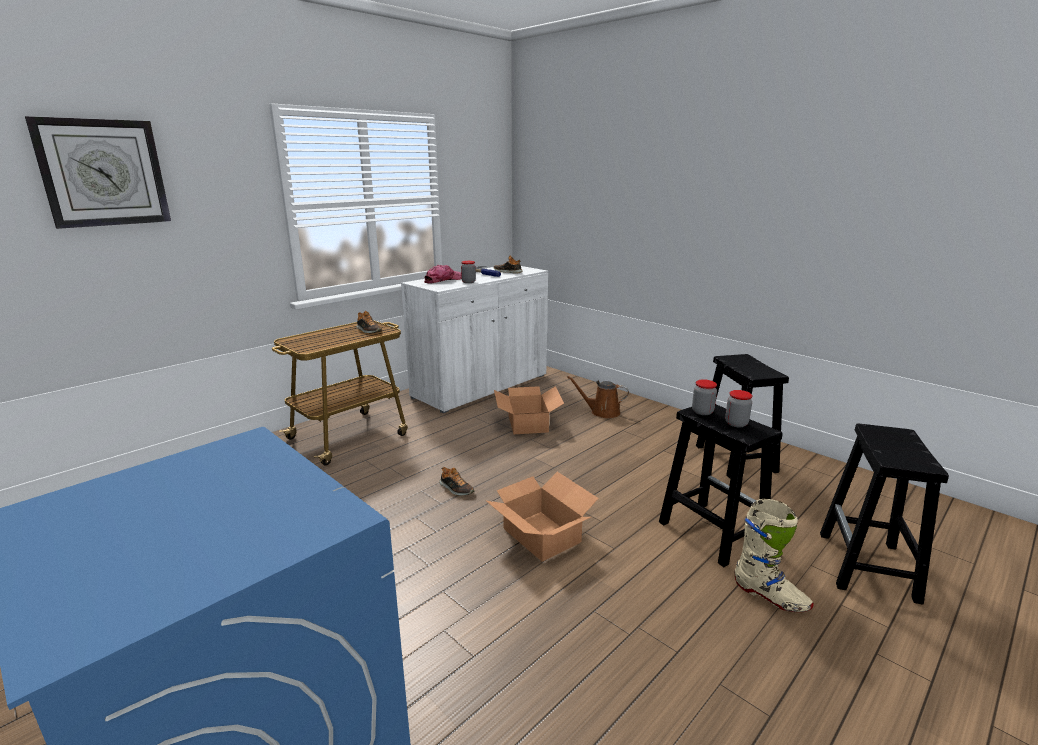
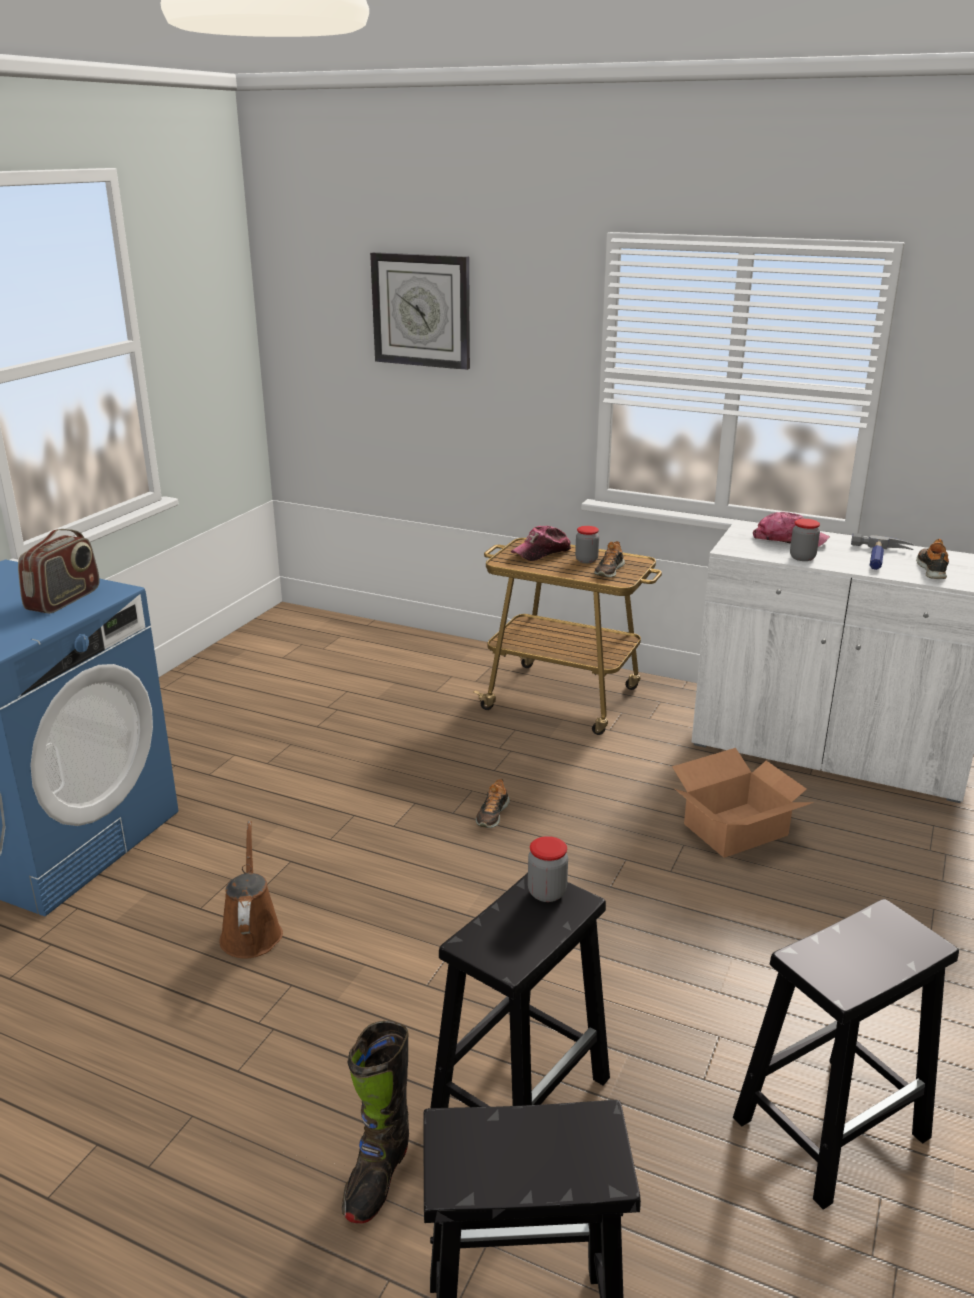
camera: 70 degrees right, 5 degrees up
(233, 469) = (64, 600): none -> radio
(312, 338) = (541, 552): none -> cap
(541, 534) = (426, 911): cardboard box -> none
(602, 412) = (867, 905): brown watering can -> brown watering can (251, 932)
(736, 423) = (519, 932): jar -> jar (586, 560)
(770, 596) = (377, 1176): beige boot -> black boot

